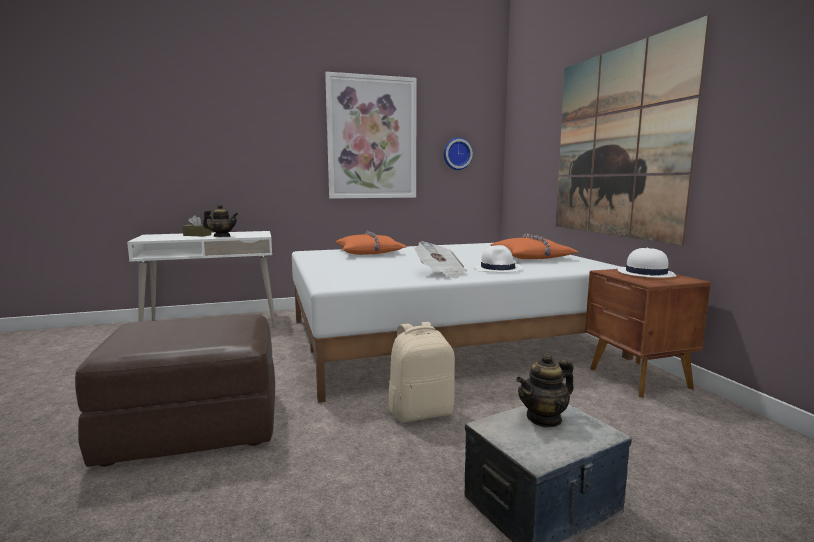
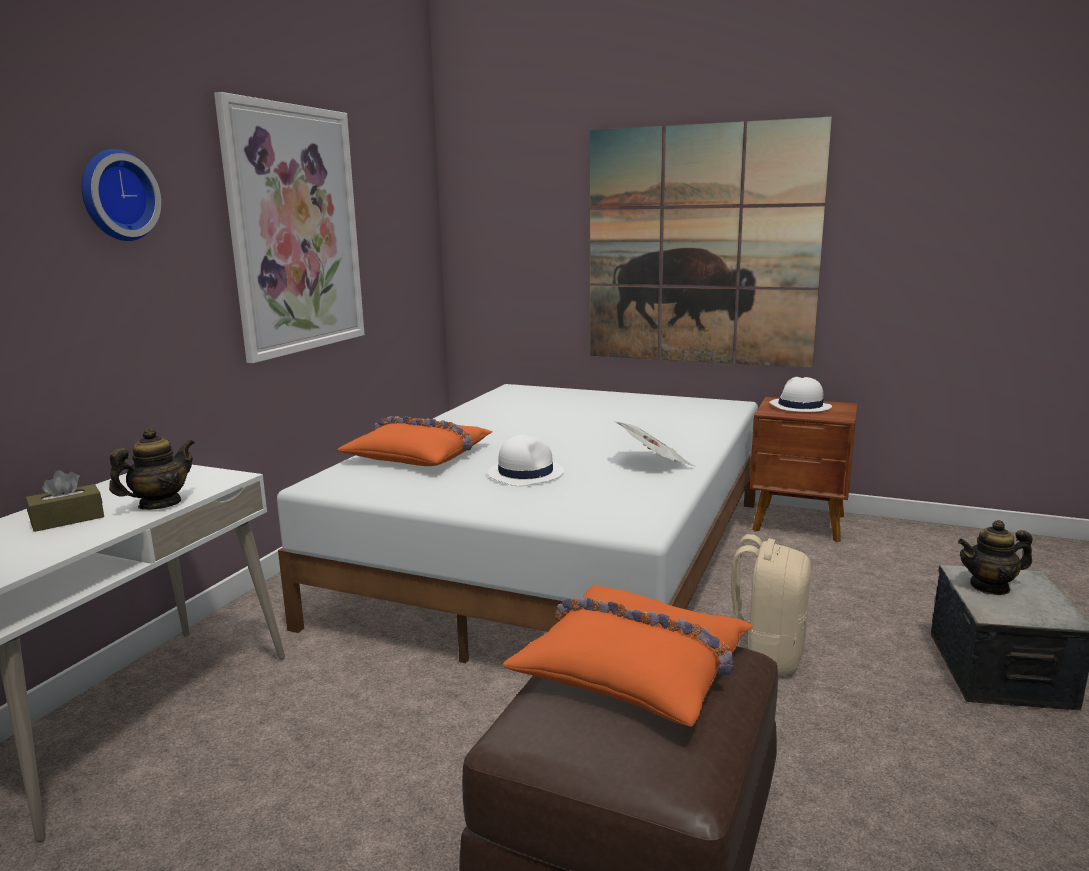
camera: 50 degrees left, 5 degrees up
(457, 154) = (397, 249): wall clock -> wall clock (116, 195)
(498, 269) = (669, 437): white hat -> white hat (525, 473)
(532, 257) = (623, 407): orange pillow -> orange pillow (635, 668)
(544, 418) = (990, 587): teapot -> teapot turned 75 degrees clockwise

